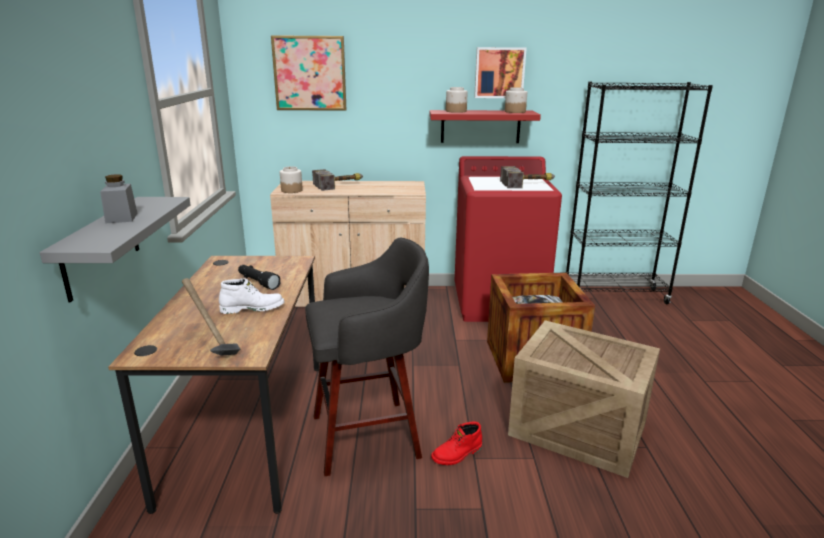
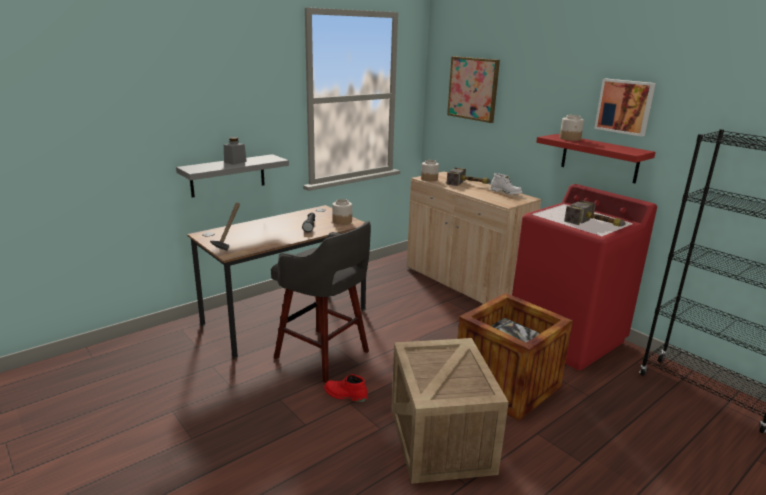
camera: 50 degrees right, 0 degrees up
(253, 308) = (278, 236): white boot -> white boot (506, 192)
(514, 112) = (624, 149): jar -> jar (342, 221)

